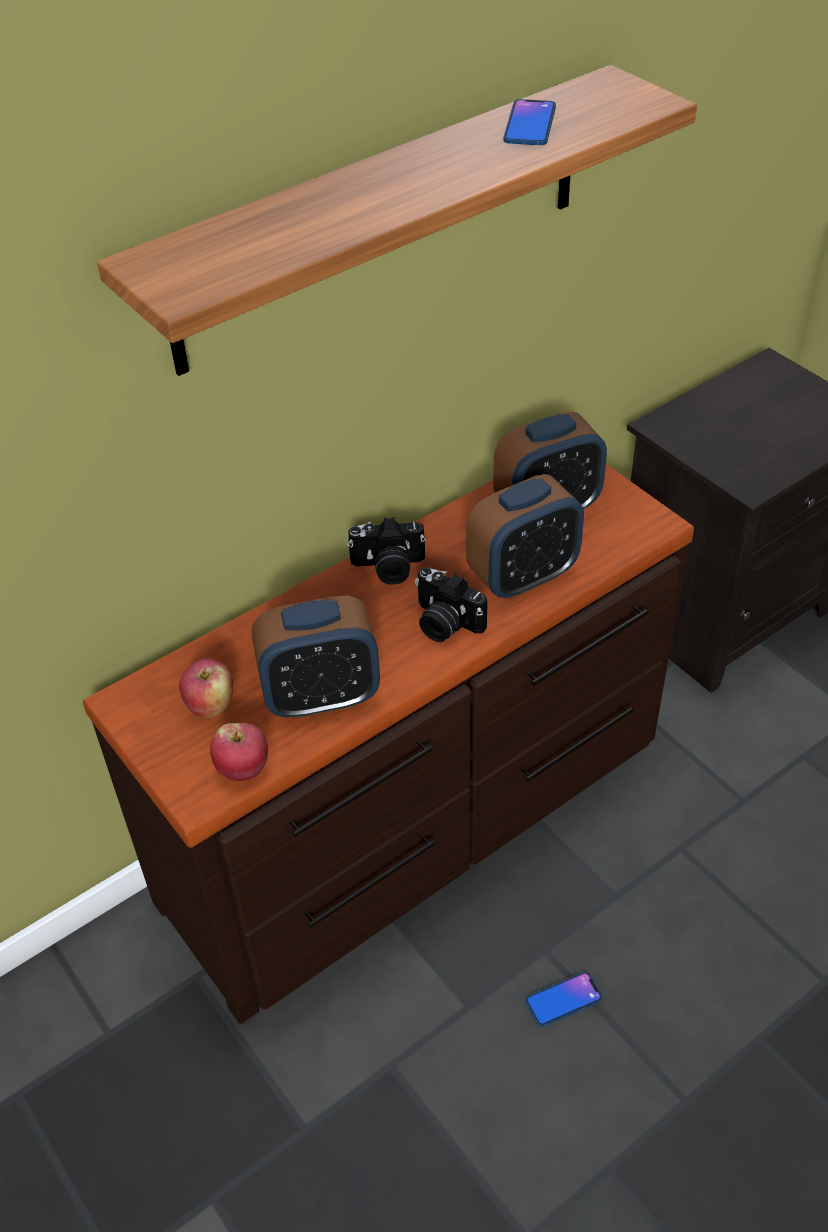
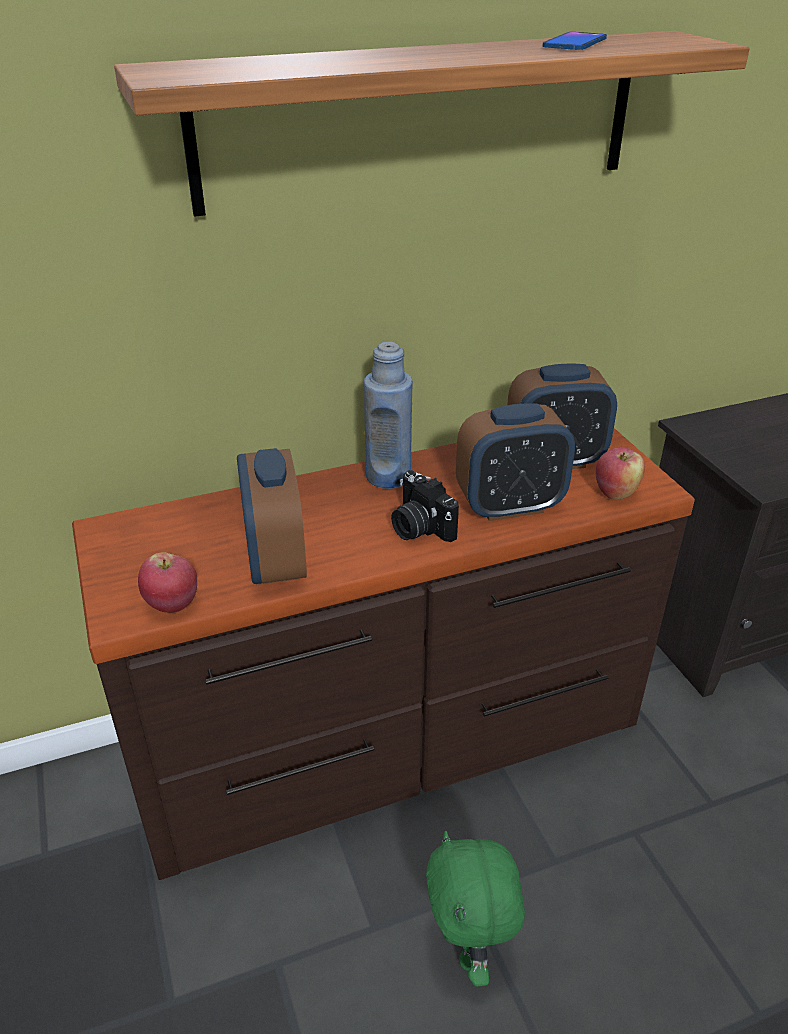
camera: 15 degrees right, 10 degrees down
(210, 706) = (174, 548): apple -> apple (615, 493)
(321, 697) = (275, 562): alarm clock -> alarm clock turned 75 degrees clockwise
(388, 568) = (388, 476): camera -> blue bottle
(563, 1000) = (470, 949): phone -> green plush toy

